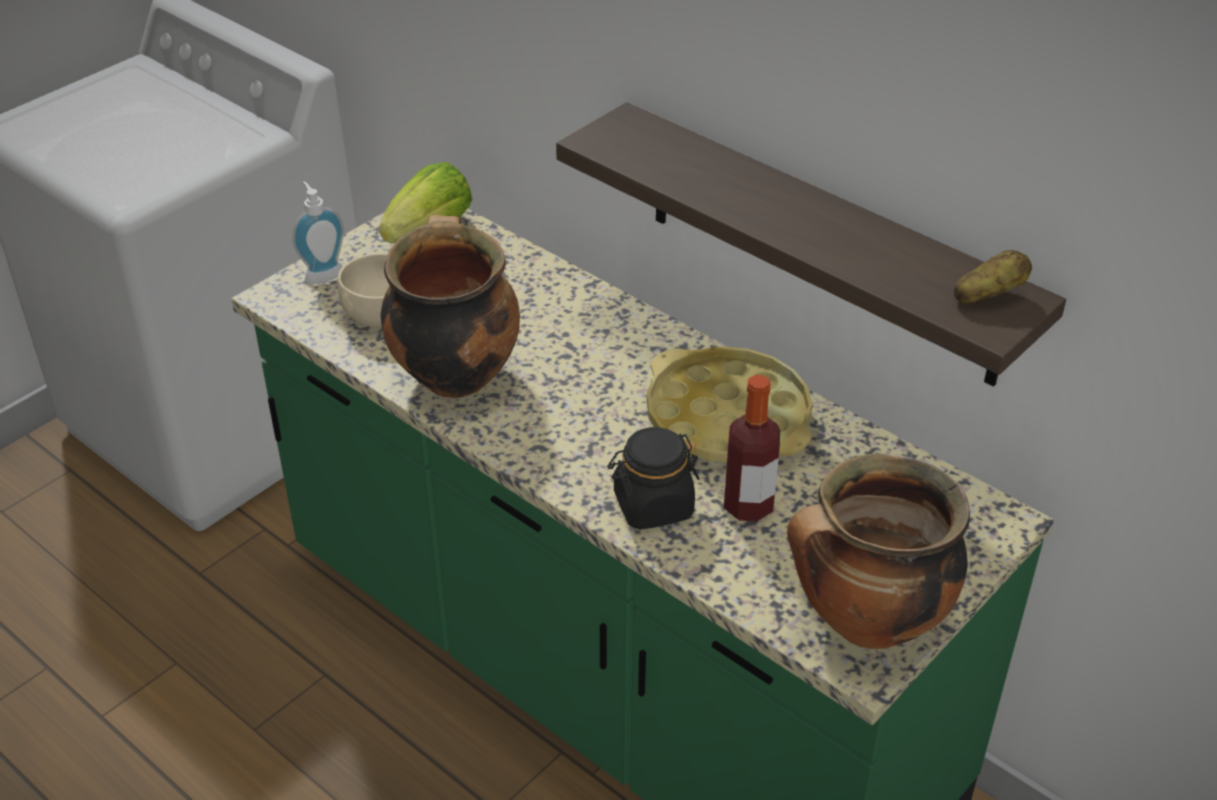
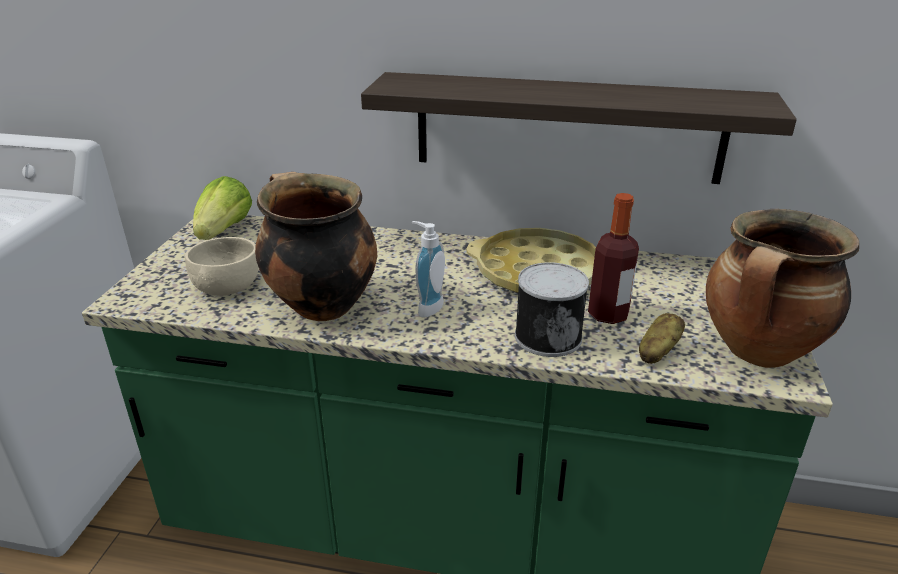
camera: 30 degrees left, 10 degrees down
(322, 273) = (156, 276): soap dispenser -> soap dispenser (427, 307)
(652, 506) = (547, 336): black jar -> can
(988, 295) = (739, 98): potato -> potato (657, 352)

